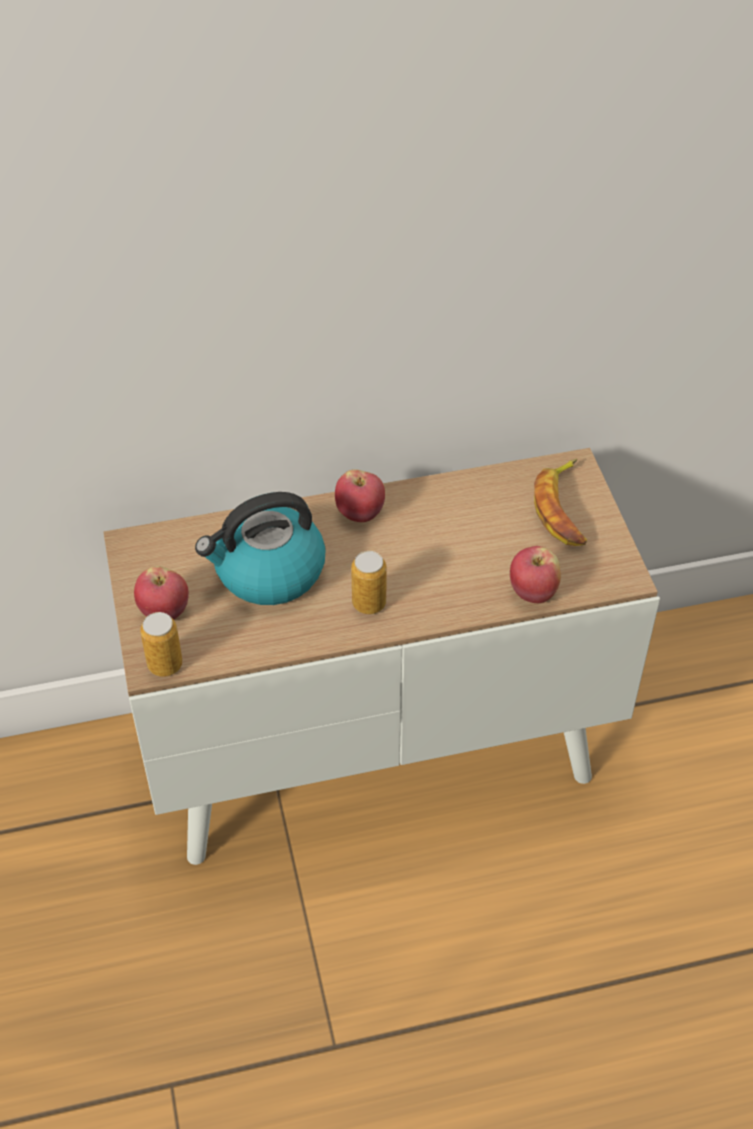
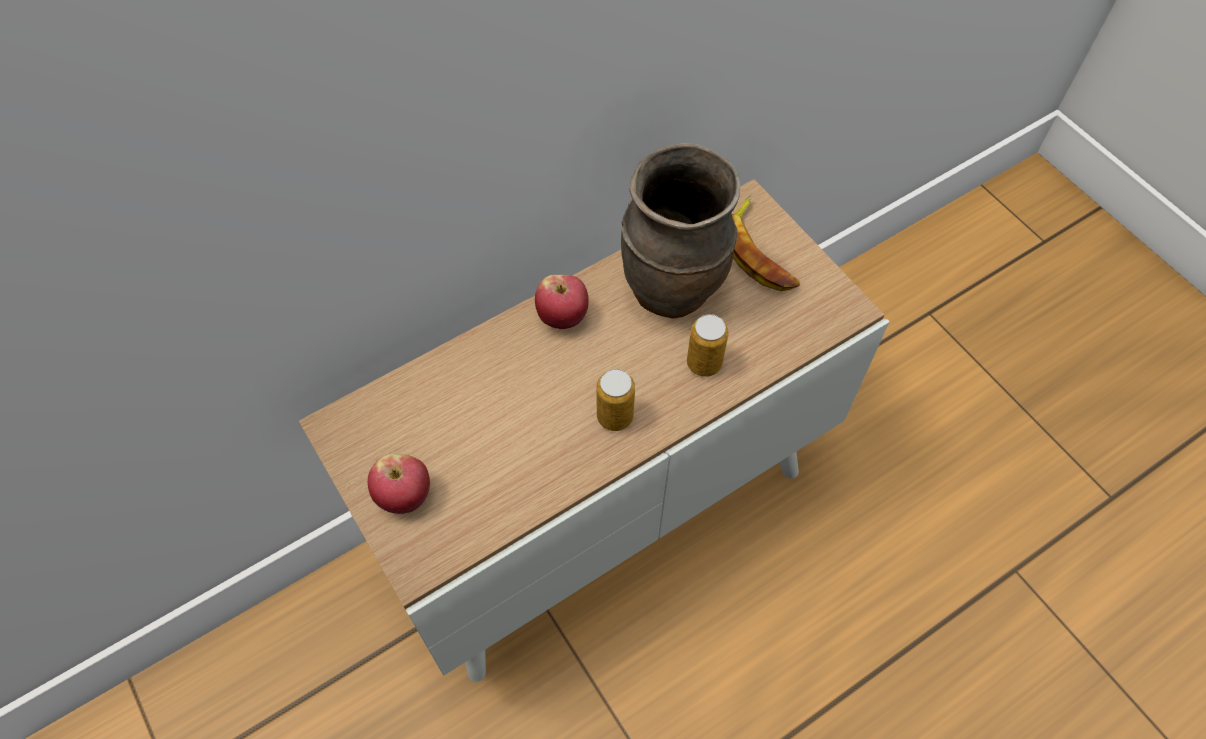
camera: 20 degrees left, 10 degrees up
(165, 664) = (431, 559): can -> can (704, 363)
(268, 572) = (496, 414): kettle -> none
(469, 517) = (673, 289): none -> brown vase
(533, 592) = (770, 352): apple -> none

